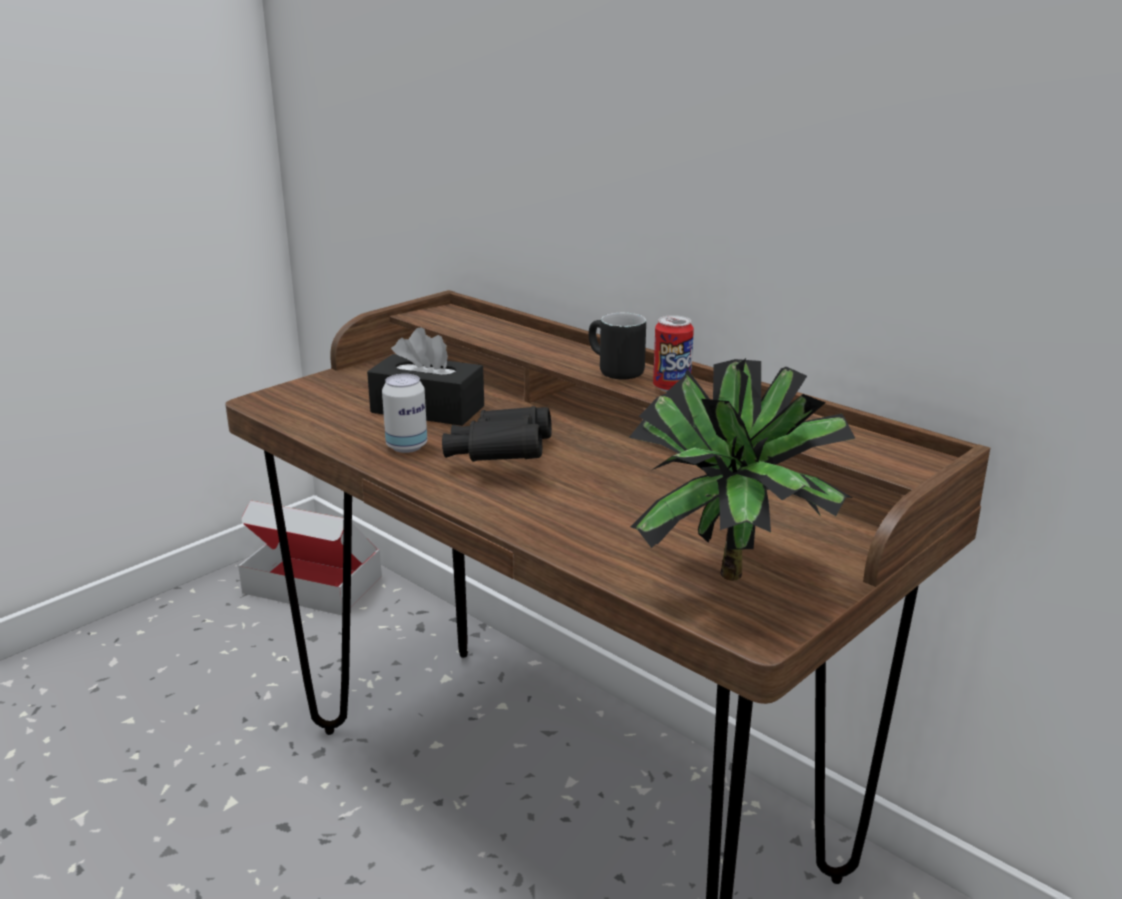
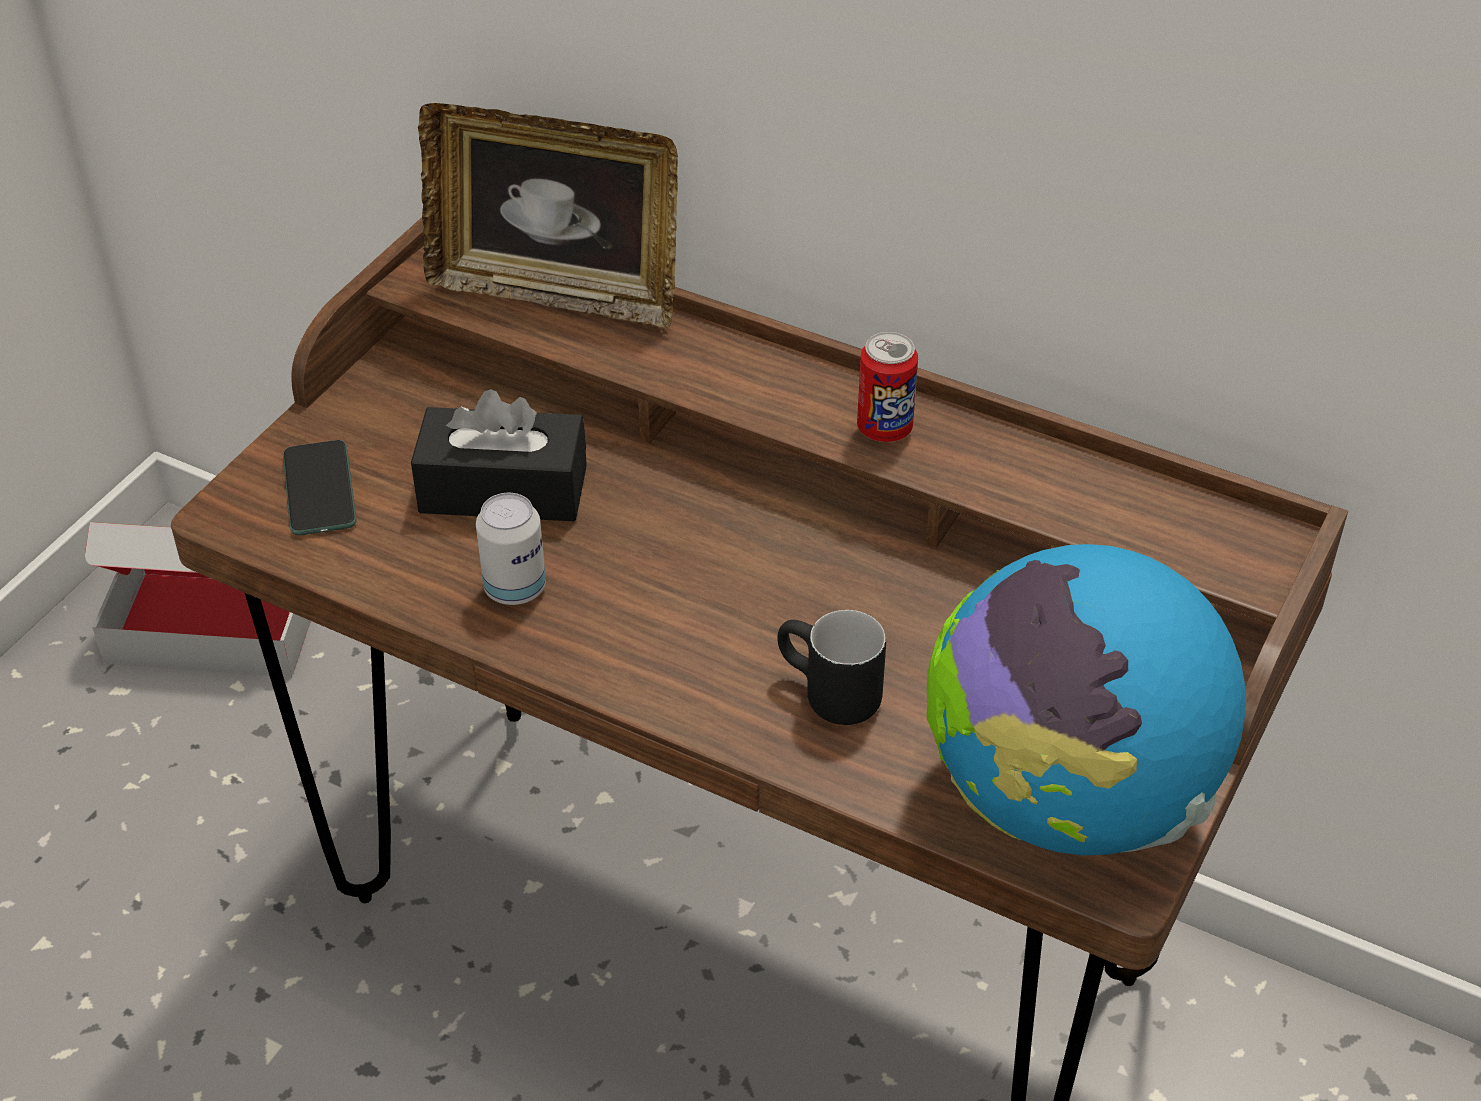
camera: 15 degrees left, 20 degrees up
(319, 398) = (319, 490): none -> phone
(498, 324) = (556, 292): none -> picture frame
(500, 459) = (666, 594): black binoculars -> none
(612, 371) = (783, 400): black mug -> black mug (825, 697)
(732, 584) = (1066, 799): potted plant -> globe

